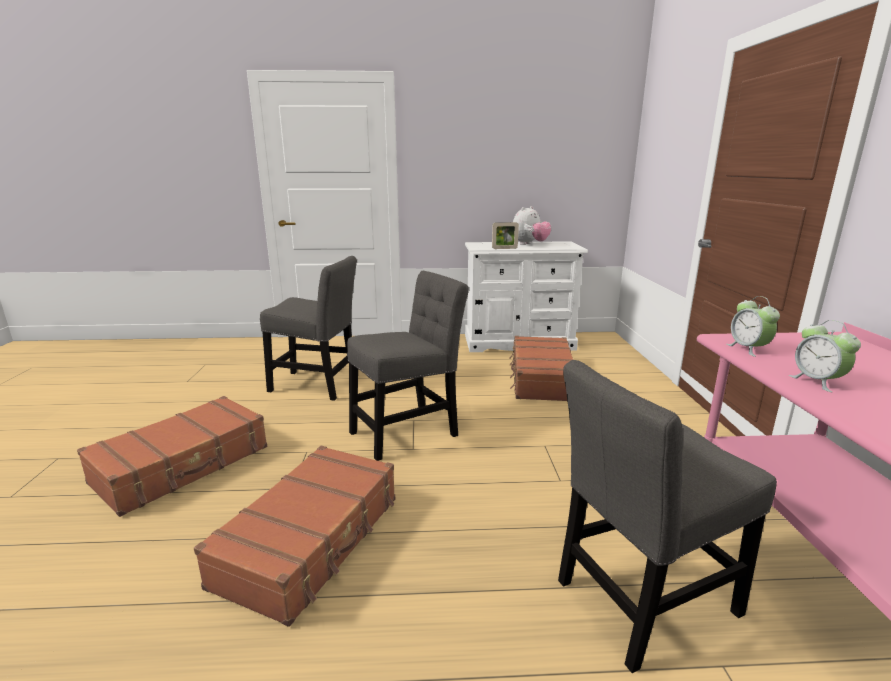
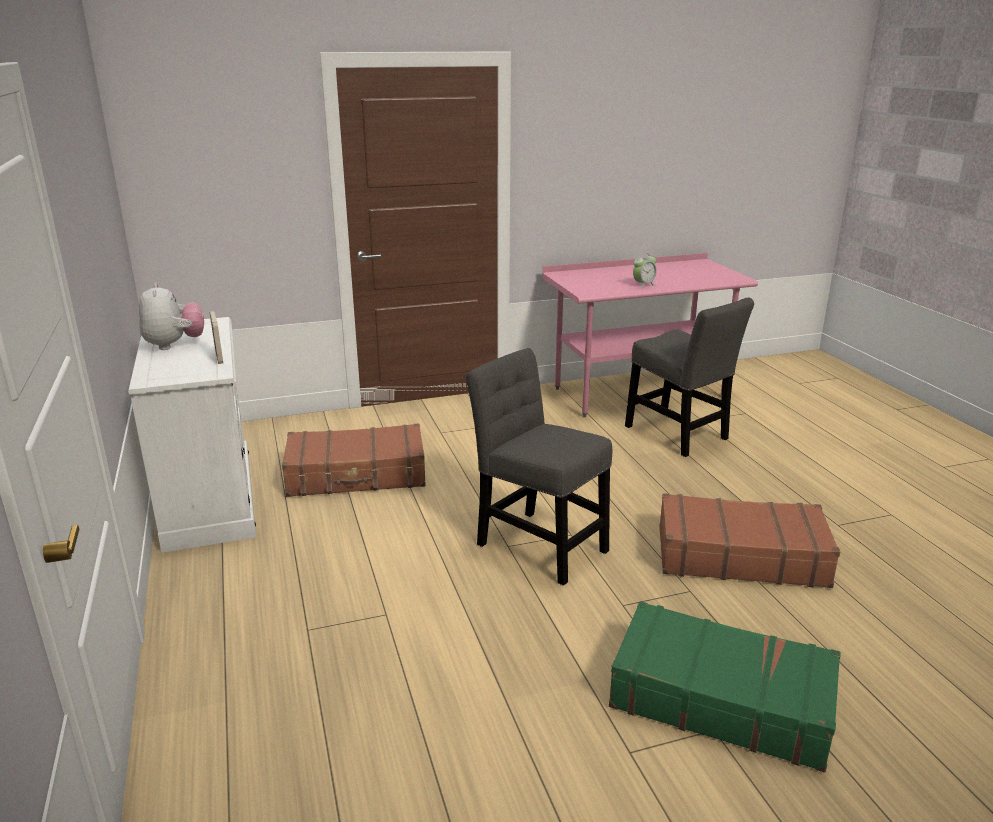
camera: 105 degrees left, 5 degrees up
(183, 465) = (720, 699): brown suitcase -> green suitcase
(318, 385) = (432, 664): grey chair -> none
(529, 244) = (174, 345): plush toy -> plush toy turned 45 degrees clockwise
(748, 349) = (602, 290): alarm clock -> none

